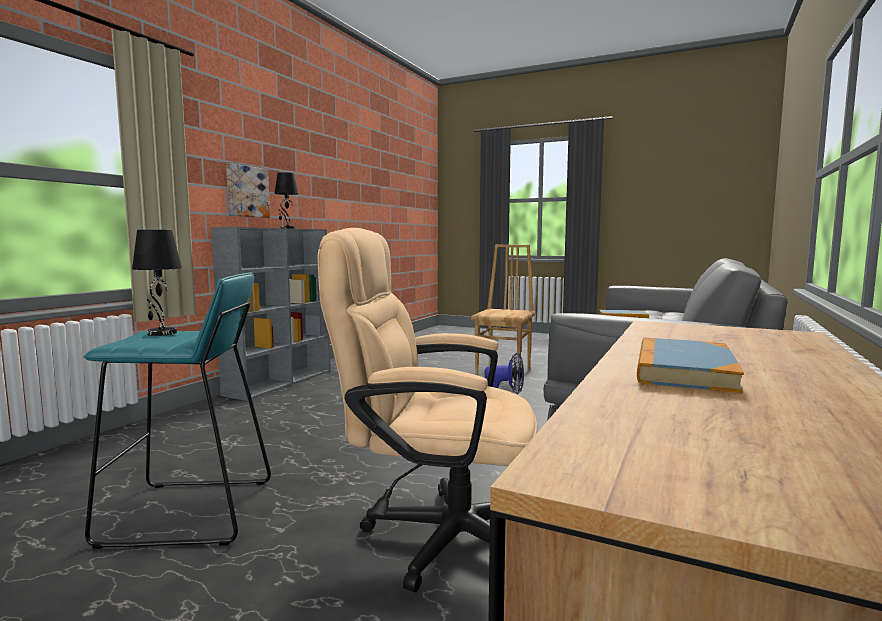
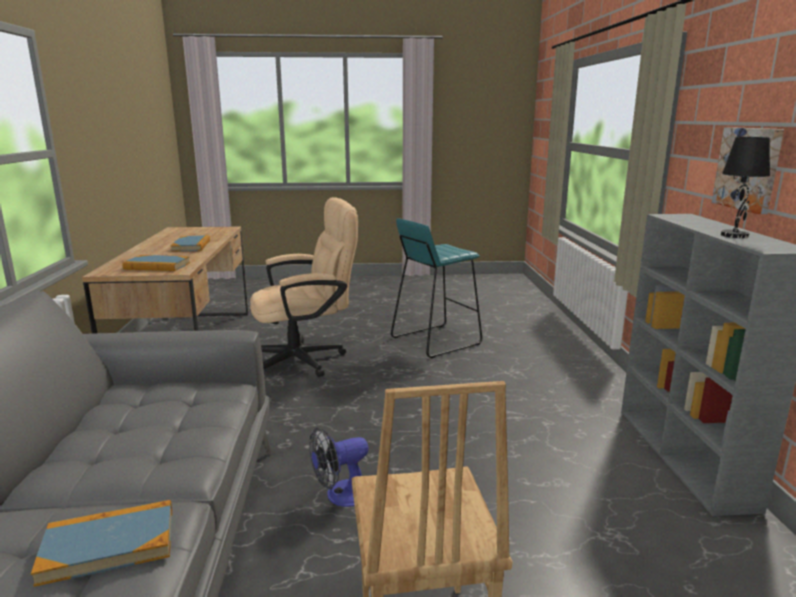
camera: 150 degrees right, 10 degrees up
(162, 333) = (454, 251): black table lamp -> none
(707, 333) = (157, 266): none -> book

